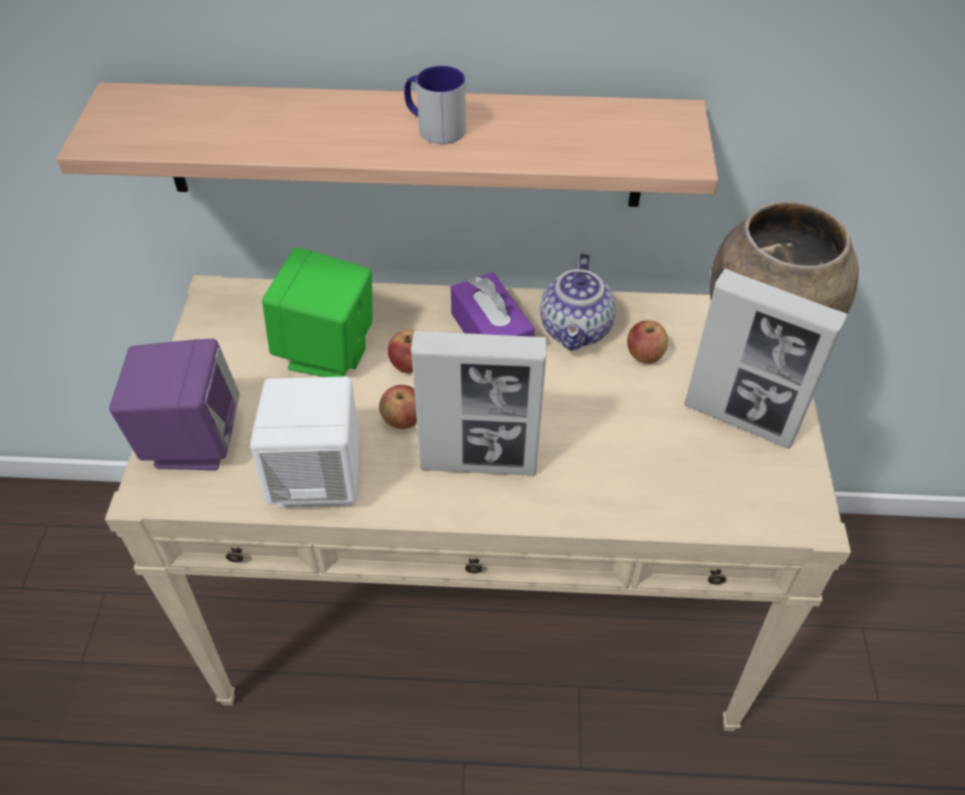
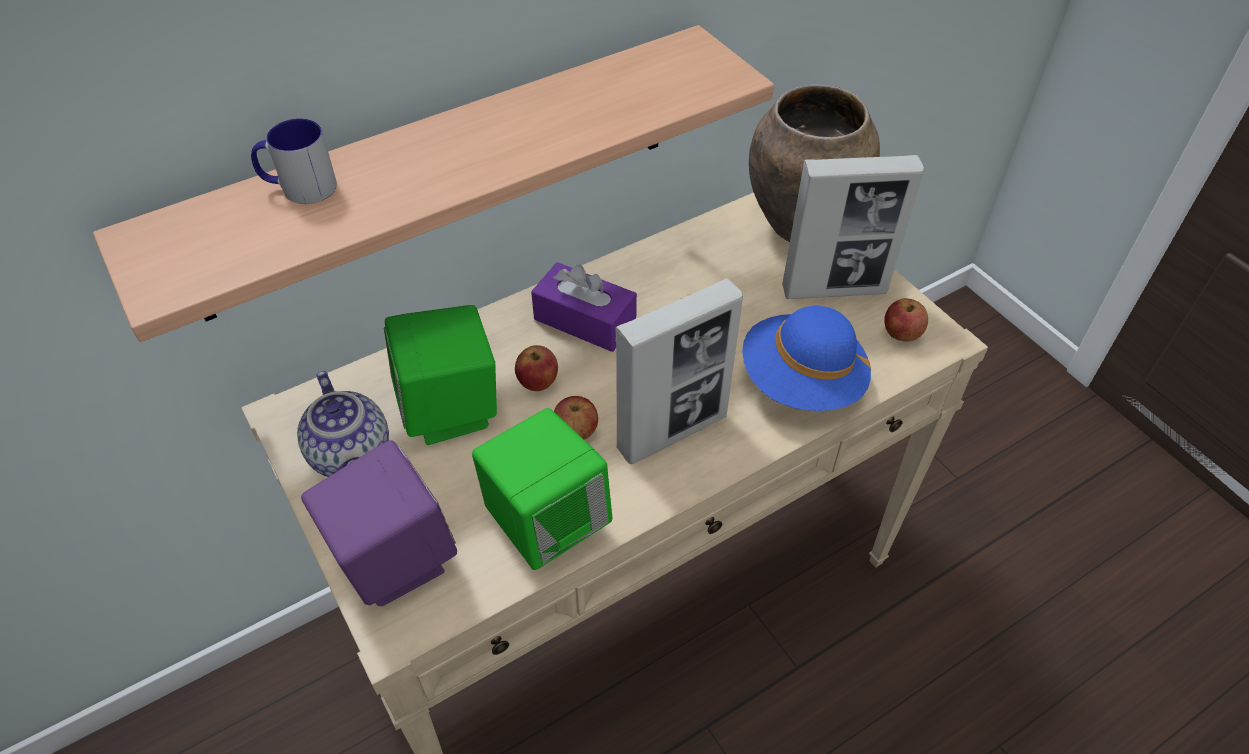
camera: 35 degrees left, 0 degrees up
(318, 478) = (547, 524): white speaker -> green speaker
(434, 127) = (501, 135): mug -> mug (299, 188)
(577, 330) = (652, 281): teapot -> teapot (353, 455)
(630, 484) = (801, 382): none -> blue hat
(644, 356) = (722, 276): apple -> apple (901, 334)

